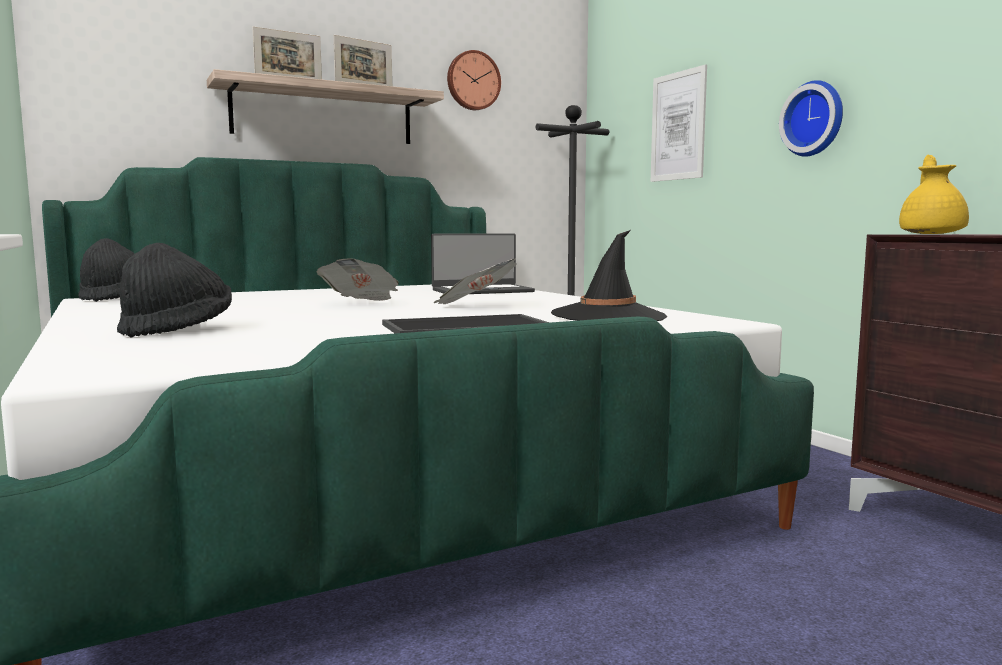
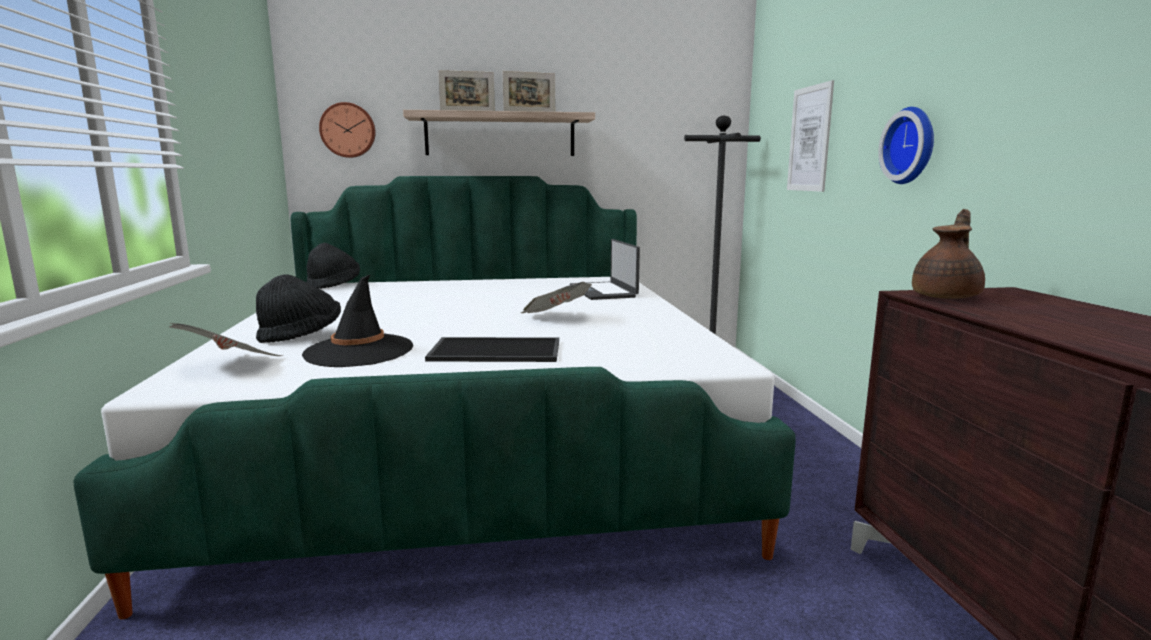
camera: 20 degrees right, 5 degrees up
(362, 304) = (478, 307): newspaper -> newspaper (232, 366)
(473, 81) = (633, 96): wall clock -> wall clock (348, 130)
(482, 291) = (603, 291): laptop -> laptop turned 75 degrees clockwise
(608, 316) = (637, 344): black hat -> black hat (359, 351)
(932, 234) = (947, 296): yellow teapot -> brown teapot

